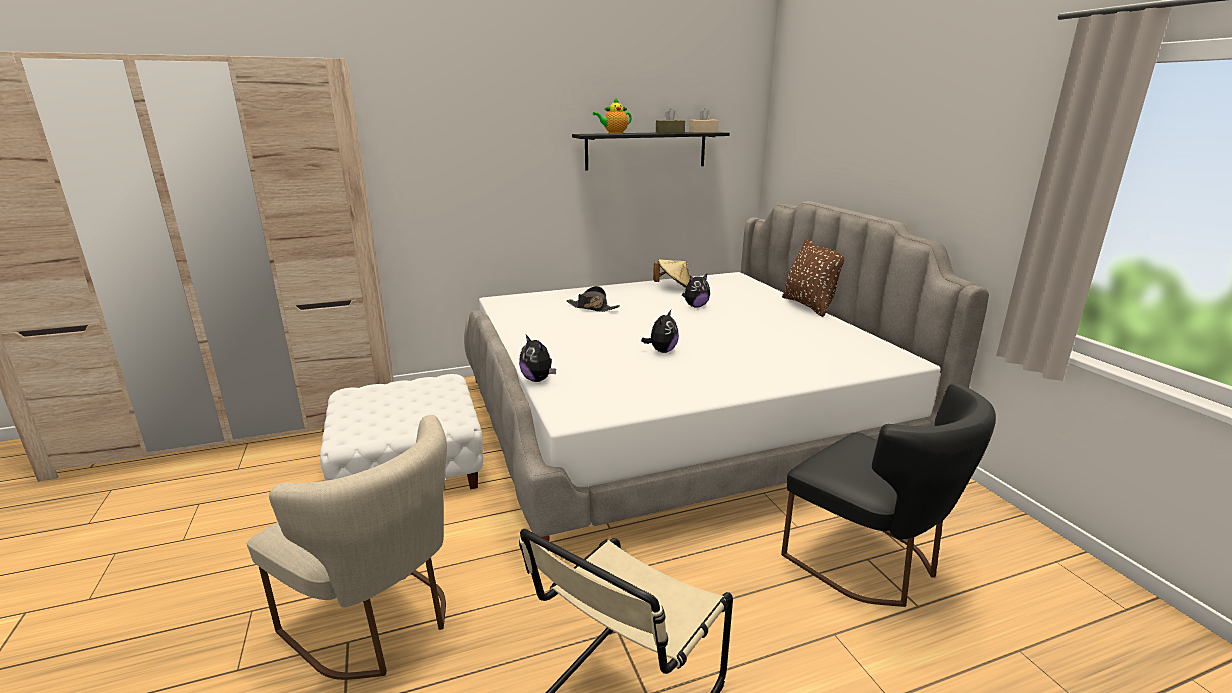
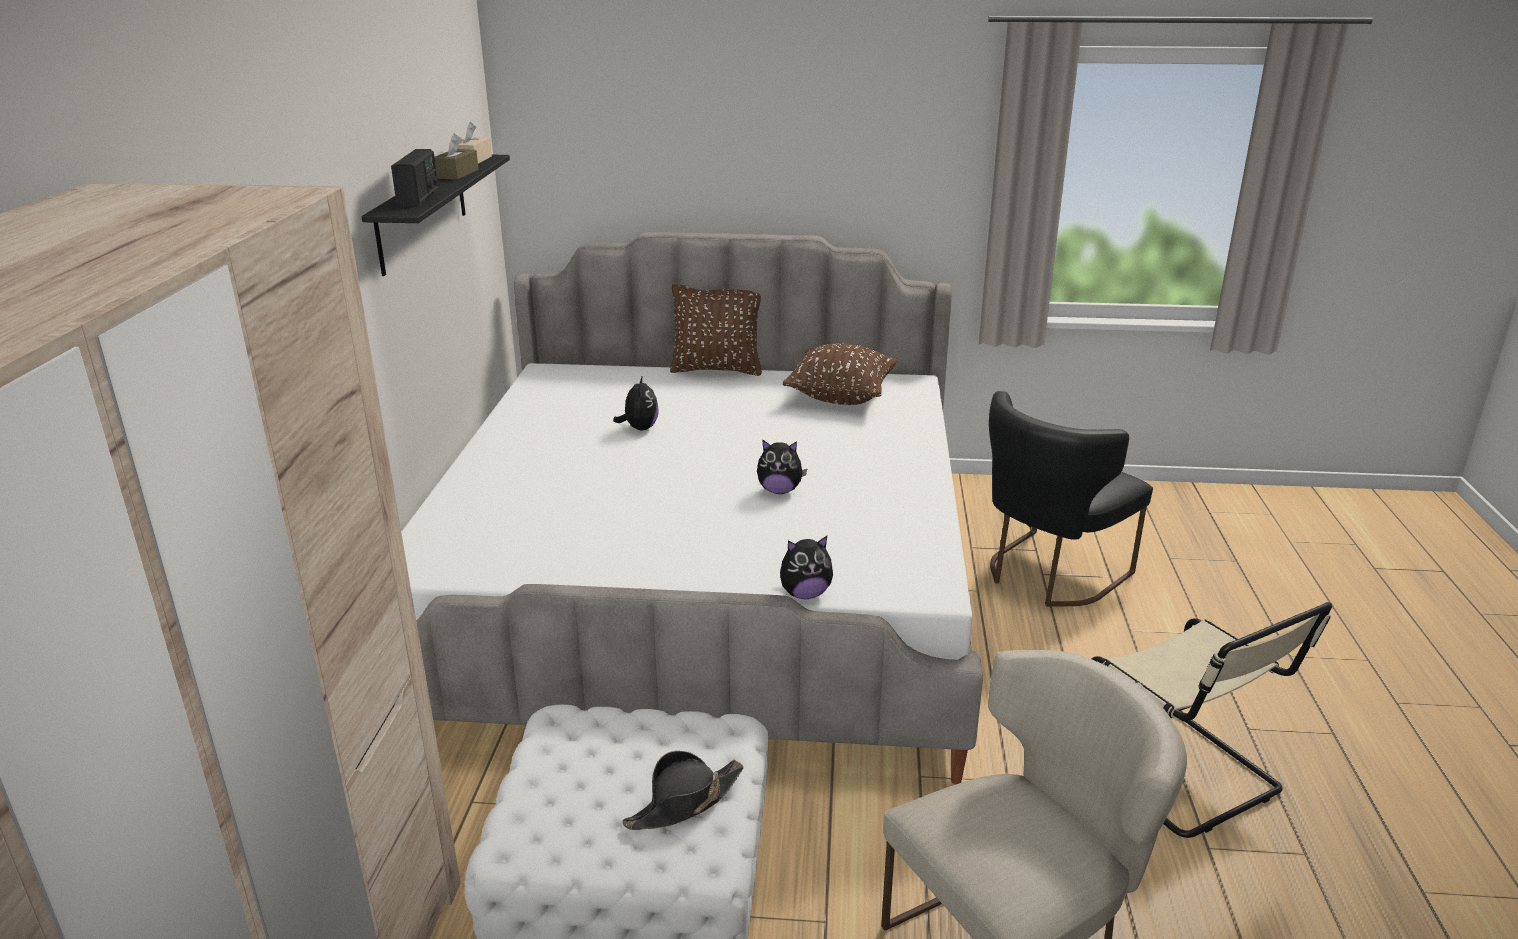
camera: 65 degrees left, 5 degrees up
(592, 308) = (556, 497): black hat -> black hat (684, 802)
(614, 133) = (419, 198): teapot -> radio
(662, 351) = (780, 490): plush toy -> plush toy turned 135 degrees clockwise
(674, 288) = (542, 420): beige hat -> none
(831, 343) = (841, 397): none -> brown pillow
(870, 563) = (1048, 575): black chair -> black chair turned 150 degrees clockwise

